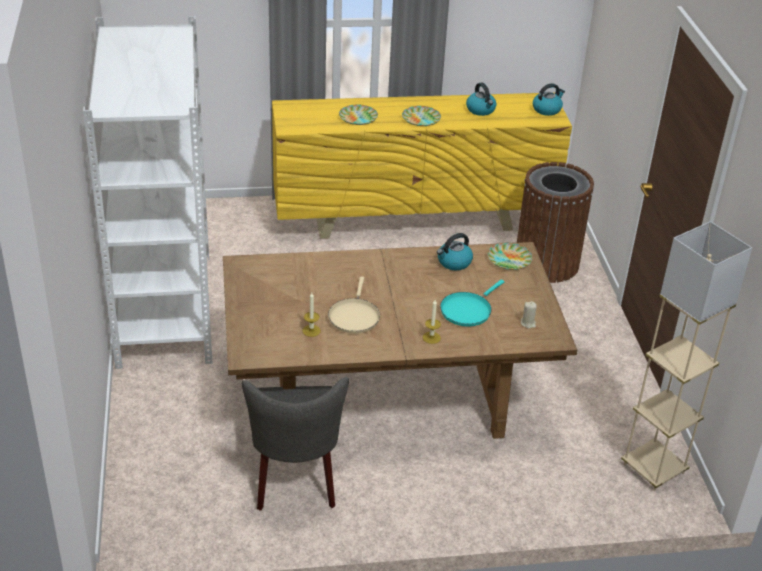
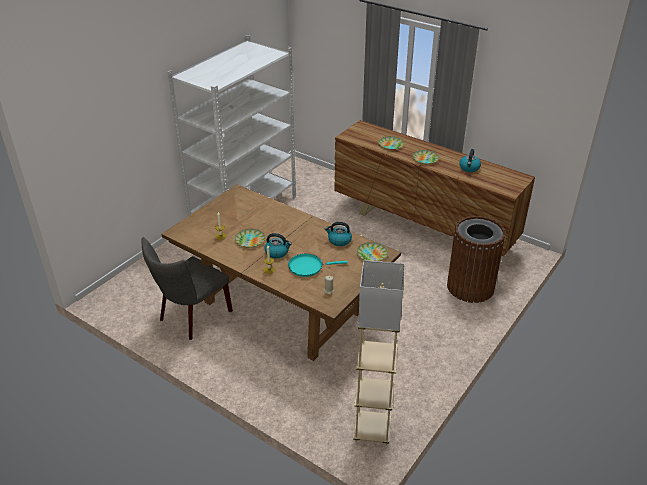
camera: 45 degrees right, 0 degrees up
(354, 316) = (249, 240): beige frying pan -> plate
(414, 220) = (423, 227): yellow cabinet -> brown cabinet
(547, 109) = (513, 184): kettle -> kettle (277, 252)

